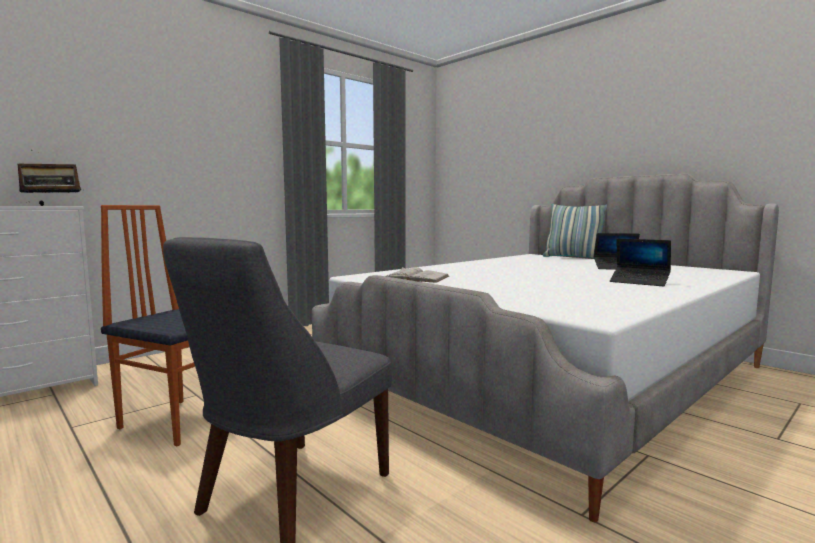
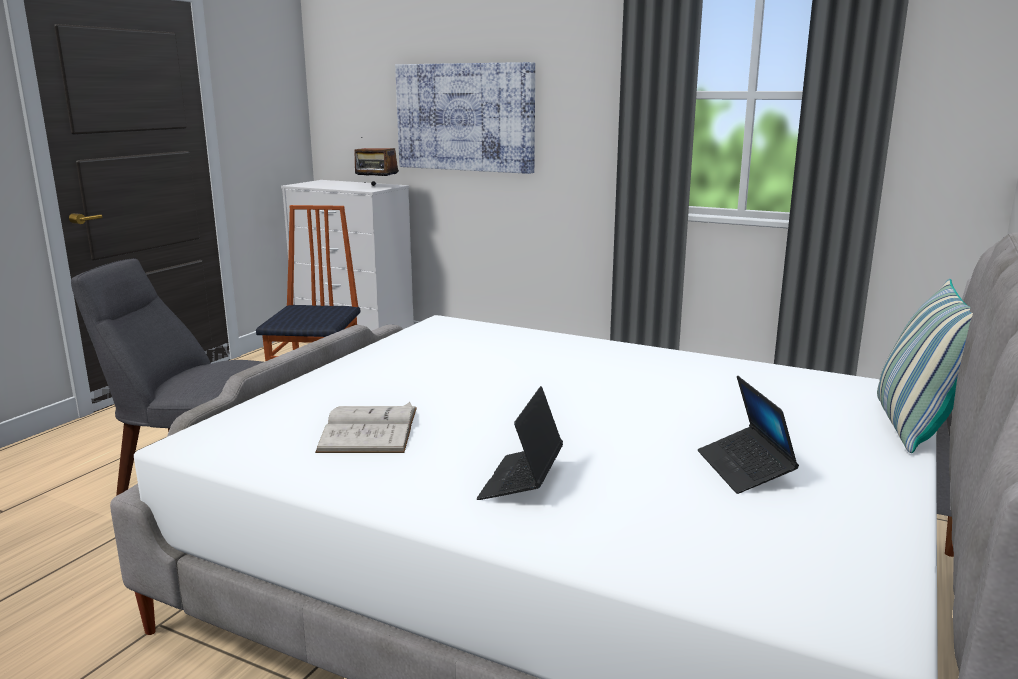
camera: 70 degrees right, 10 degrees up
(137, 142) = (466, 117): none -> picture
(415, 277) = (455, 345): white book -> white book (369, 429)

